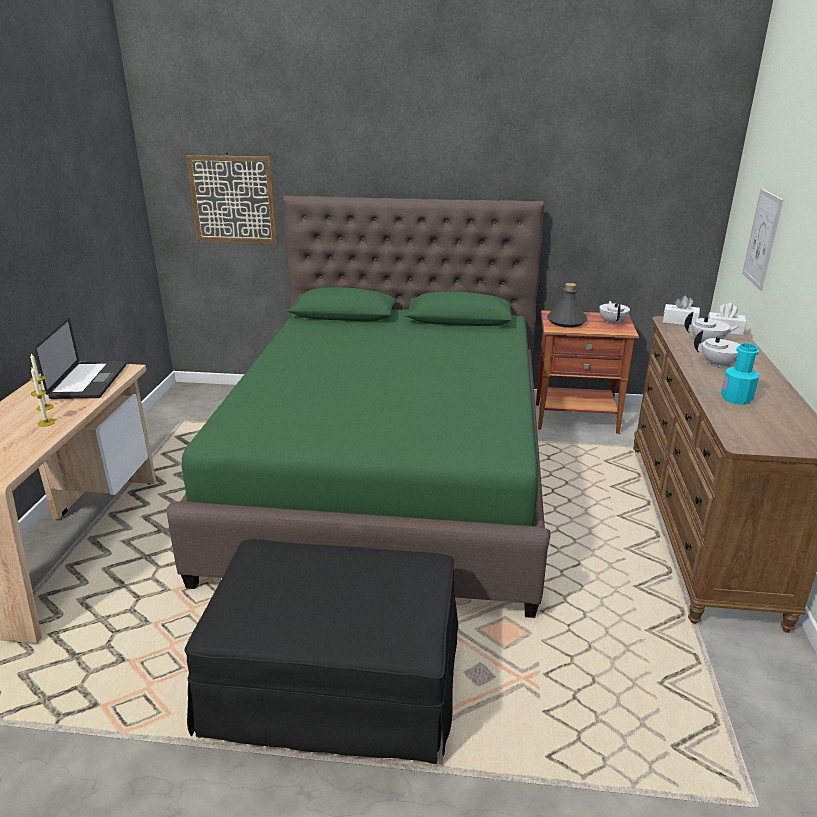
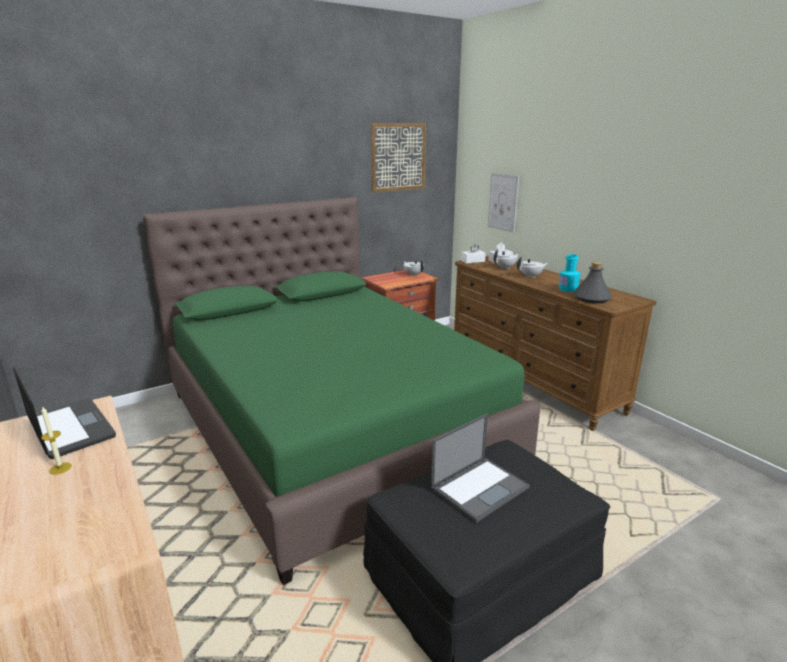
camera: 40 degrees left, 5 degrees down
(46, 422) = (91, 479): candle -> none
(233, 198) = (81, 223): picture -> picture (398, 156)
(331, 581) = (480, 487): none -> laptop
(566, 322) = (388, 280): grey bottle -> grey bottle (592, 298)

